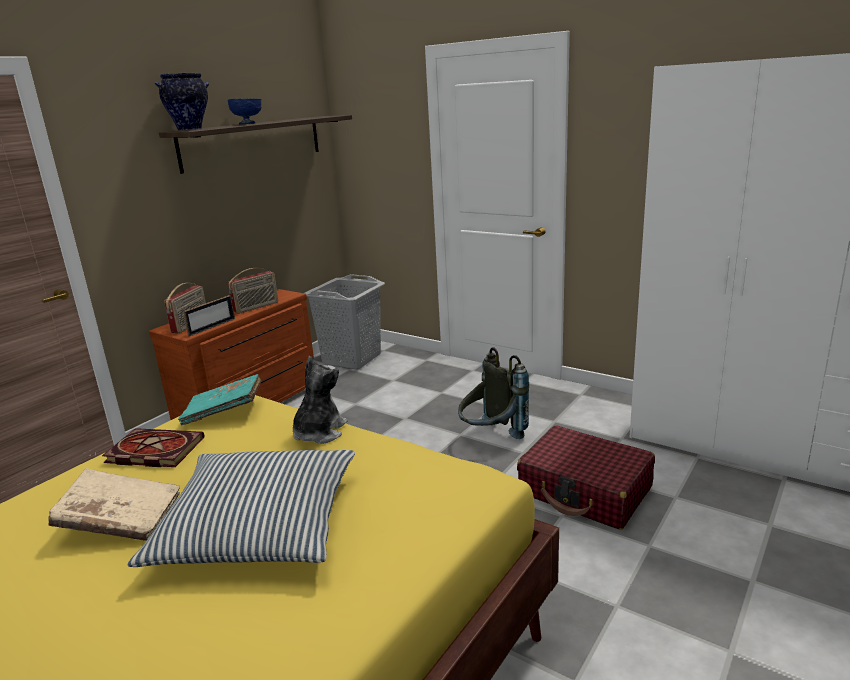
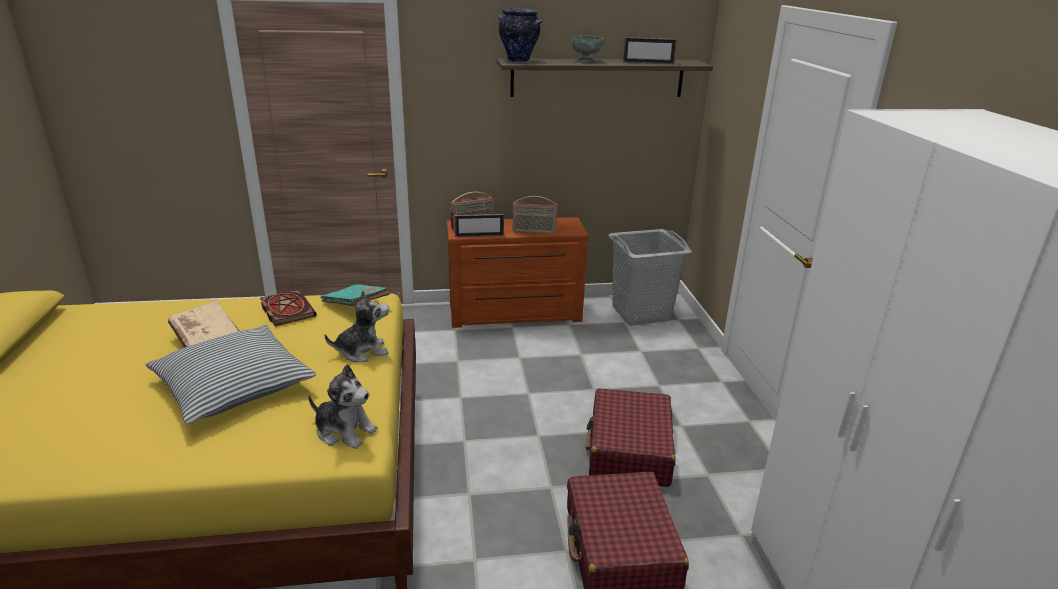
camera: 45 degrees right, 5 degrees up
(247, 123) = (586, 61): blue bowl -> grey bowl
(301, 119) = (648, 63): none -> picture frame
(446, 479) = (345, 431): none -> plush toy
(491, 437) = (629, 450): grey backpack -> red suitcase

